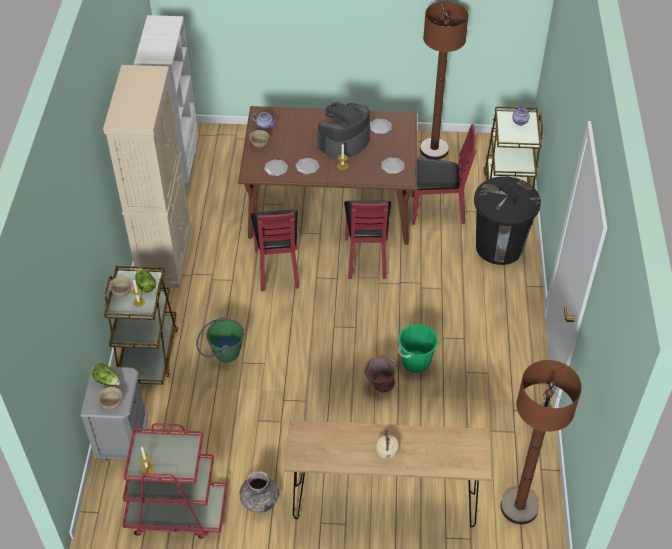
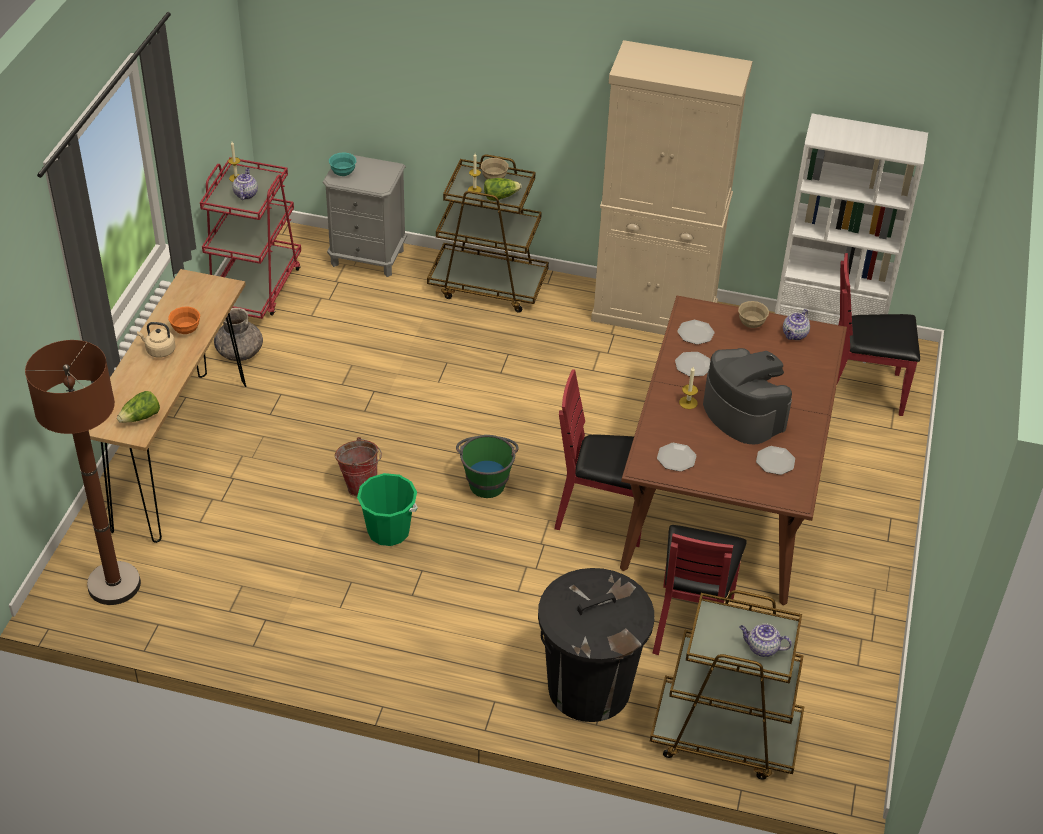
camera: 100 degrees right, 5 degrees down
(107, 380) = (378, 172): lettuce -> lettuce (141, 417)
(112, 404) = (343, 173): beige bowl -> turquoise bowl
(169, 454) = (245, 194): none -> teapot
(221, 354) = (467, 346): green bucket -> green bucket (486, 479)
(278, 268) = (604, 417): red chair -> red chair (862, 391)
(358, 441) = (186, 330): none -> orange bowl
(434, 150) = (847, 654): brown floor lamp -> none

